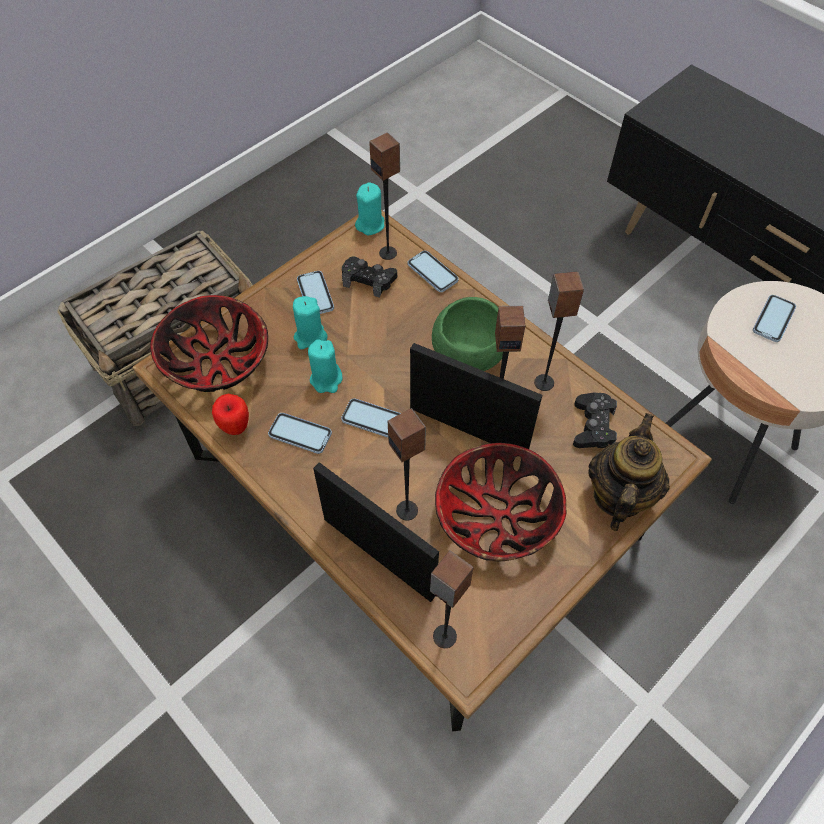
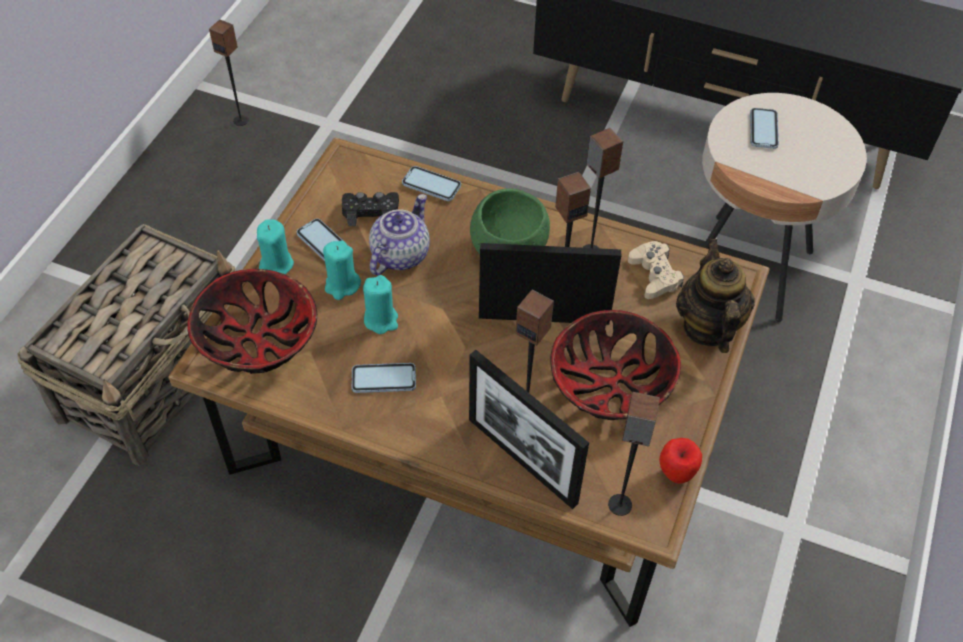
camera: 25 degrees left, 5 degrees down
(235, 427) = (314, 396): apple -> apple (675, 475)
(370, 224) = (343, 158): turquoise candle -> turquoise candle (276, 264)
(372, 419) = (448, 340): phone -> none
(373, 326) = (399, 254): none -> teapot
(378, 557) = (522, 460): picture frame -> picture frame turned 150 degrees counterclockwise
(388, 253) = (376, 180): speaker -> speaker (241, 120)
(593, 426) = (654, 275): black game controller -> beige game controller

